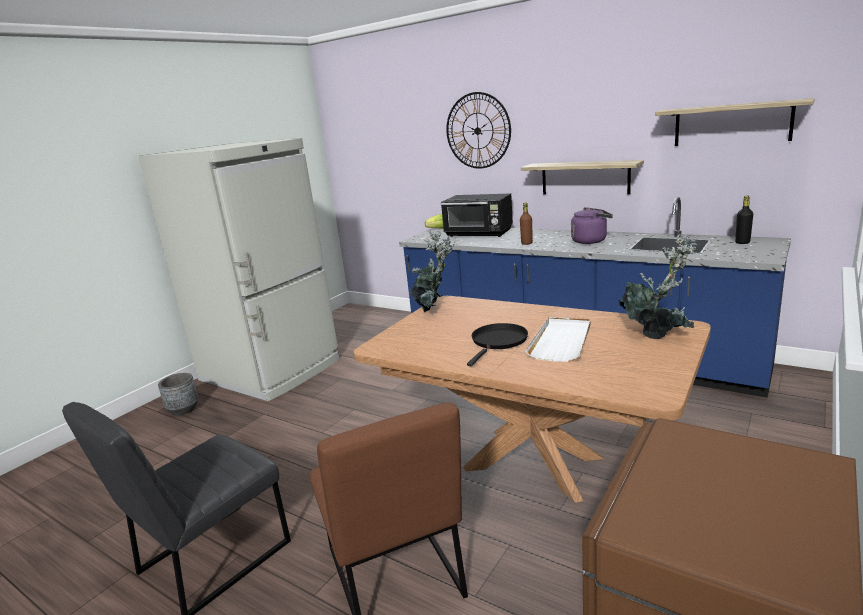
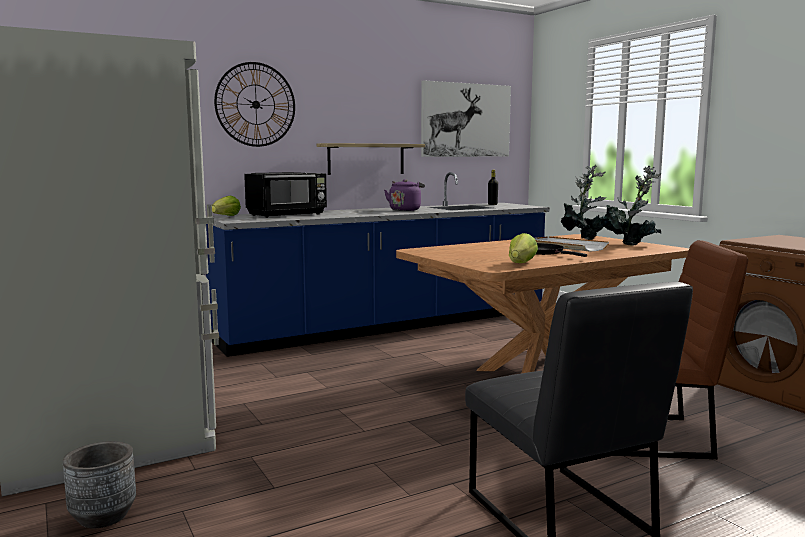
camera: 65 degrees left, 10 degrees down
(413, 350) = (521, 263): none -> lettuce
(433, 310) = (432, 253): potted plant -> potted plant (631, 244)
(526, 243) = (365, 214): brown bottle -> none
(732, 124) = (466, 120): shelf -> picture

